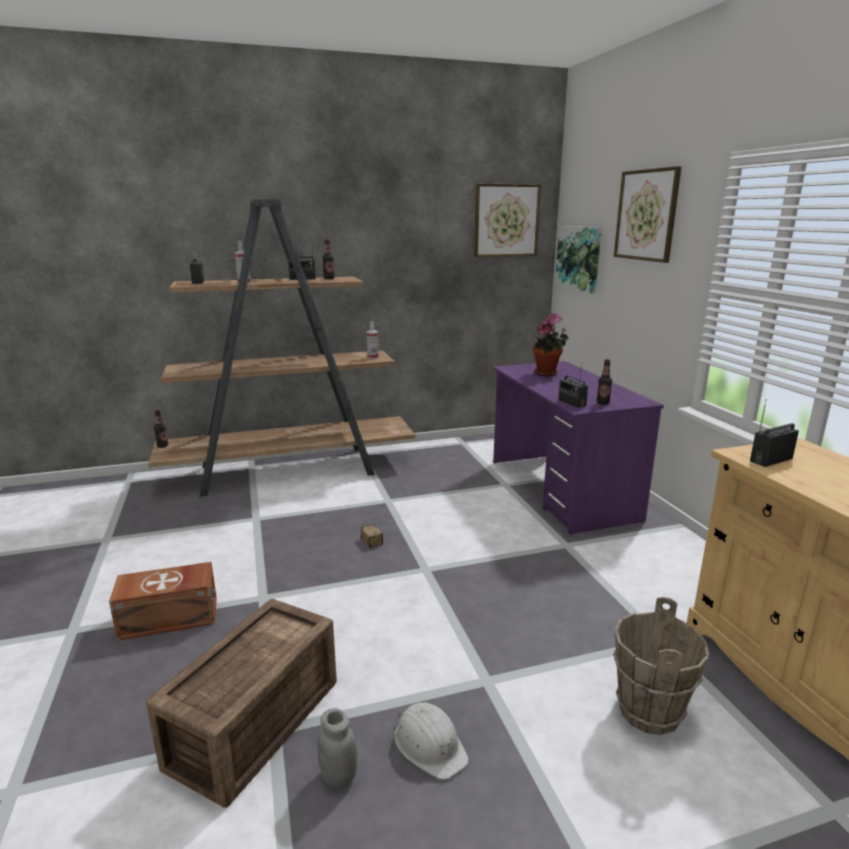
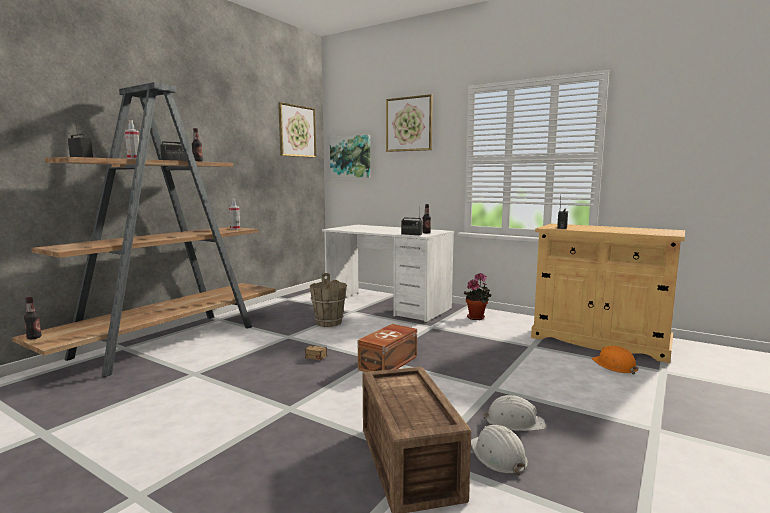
camera: 40 degrees left, 10 degrees down
(170, 618) = (231, 448): brown storage box -> brown storage box (389, 363)
(339, 776) = (498, 456): grey jar -> white hard hat
(547, 373) = (364, 228): potted plant -> potted plant (477, 317)
(561, 489) = (387, 306): purple desk -> white desk
(648, 711) = (569, 370): brown bucket -> brown bucket (328, 323)
(748, 746) = (614, 365): none -> orange hard hat

